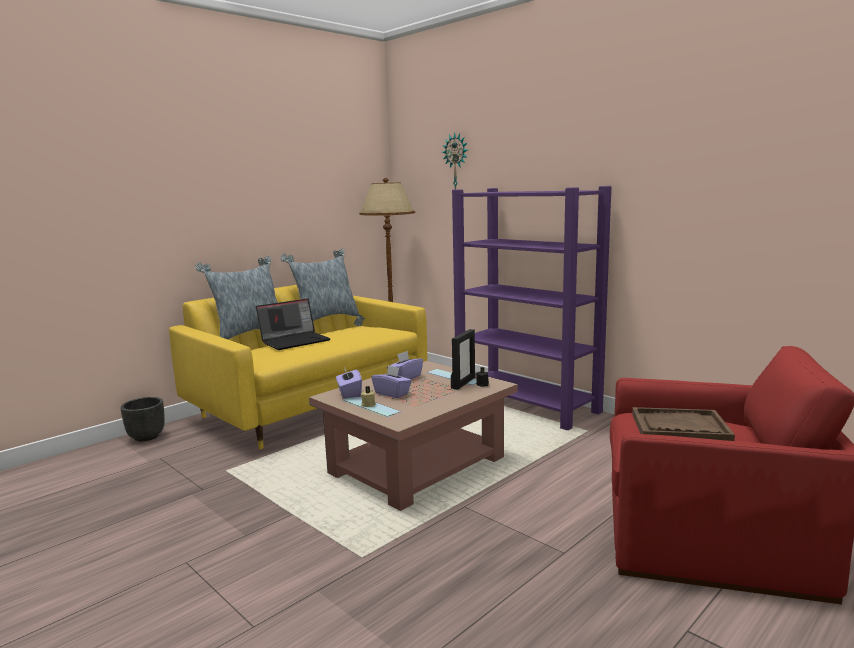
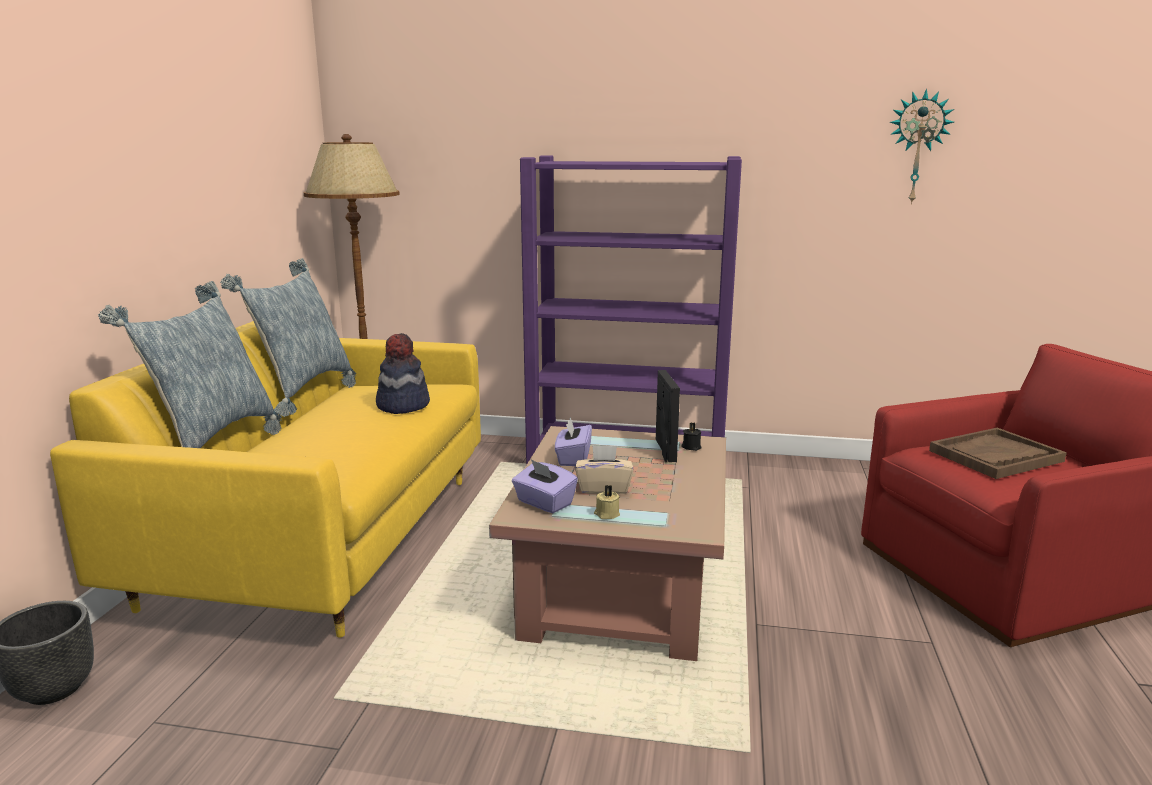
camera: 35 degrees left, 5 degrees up
(295, 341) = (317, 431): laptop -> none
(353, 336) = (402, 405): none -> hat
(392, 393) = (603, 488): purple tissue box -> beige tissue box
(457, 166) = (471, 119): wall clock -> wall clock (917, 147)

